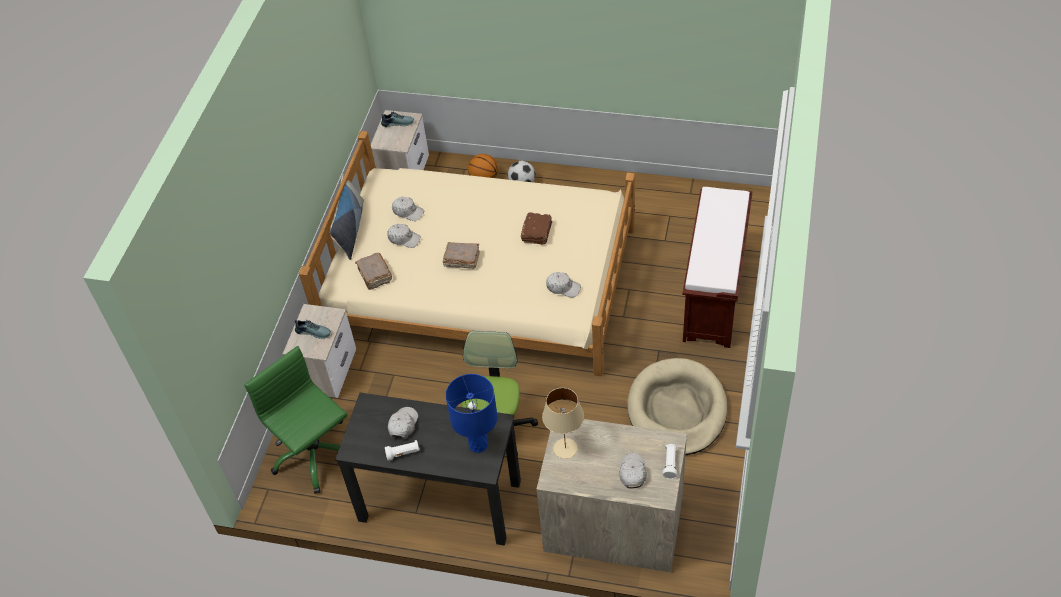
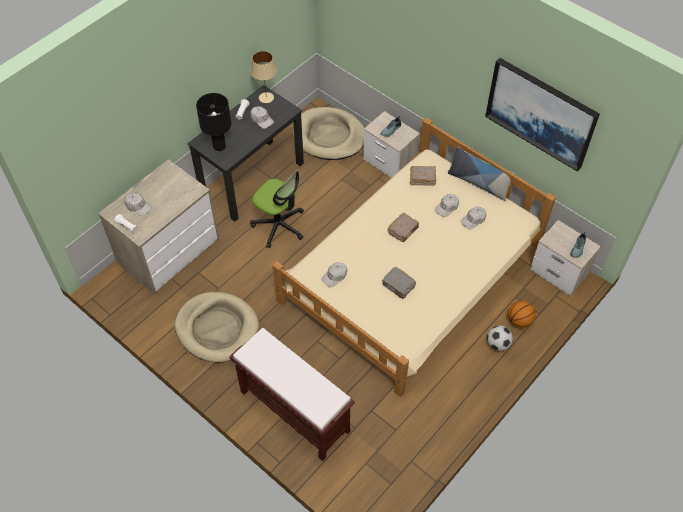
camera: 115 degrees right, 5 degrees up
(315, 454) = (329, 136): green office chair -> beige dog bed
(320, 83) = (541, 113): none -> picture
(478, 444) = (219, 146): blue table lamp -> black table lamp
(537, 233) = (398, 286): brown book -> grey book
(565, 448) = (182, 183): beige table lamp -> beige table lamp (266, 97)

